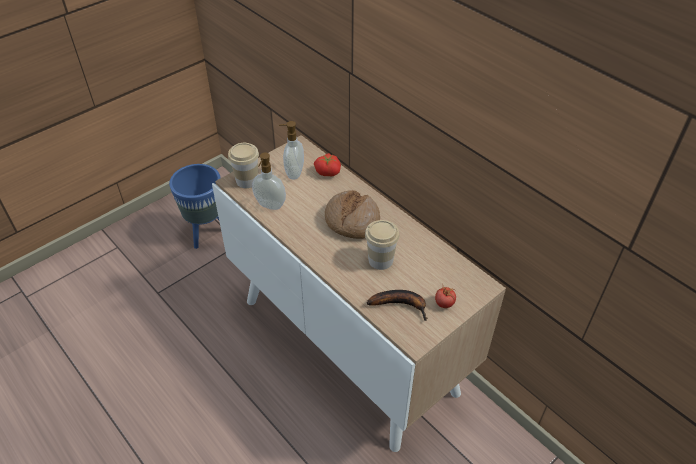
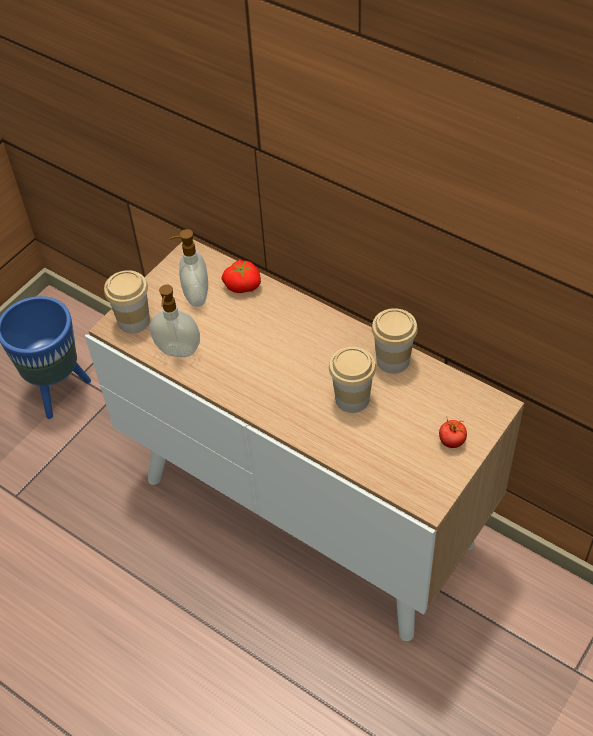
camera: 10 degrees left, 5 degrees up
(352, 221) = (297, 351): bread -> none
(401, 304) = (397, 455): banana -> none
(417, 240) = (393, 360): none -> cup

